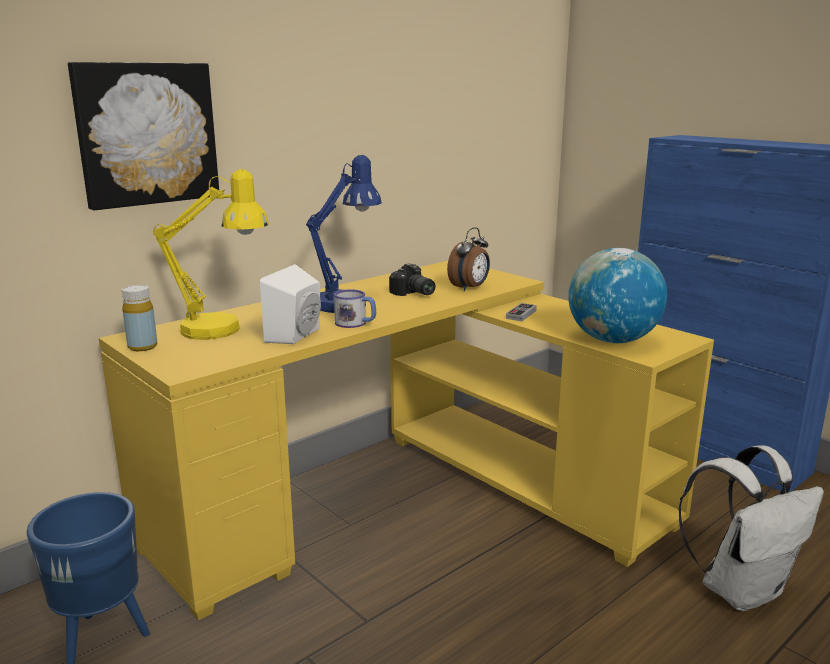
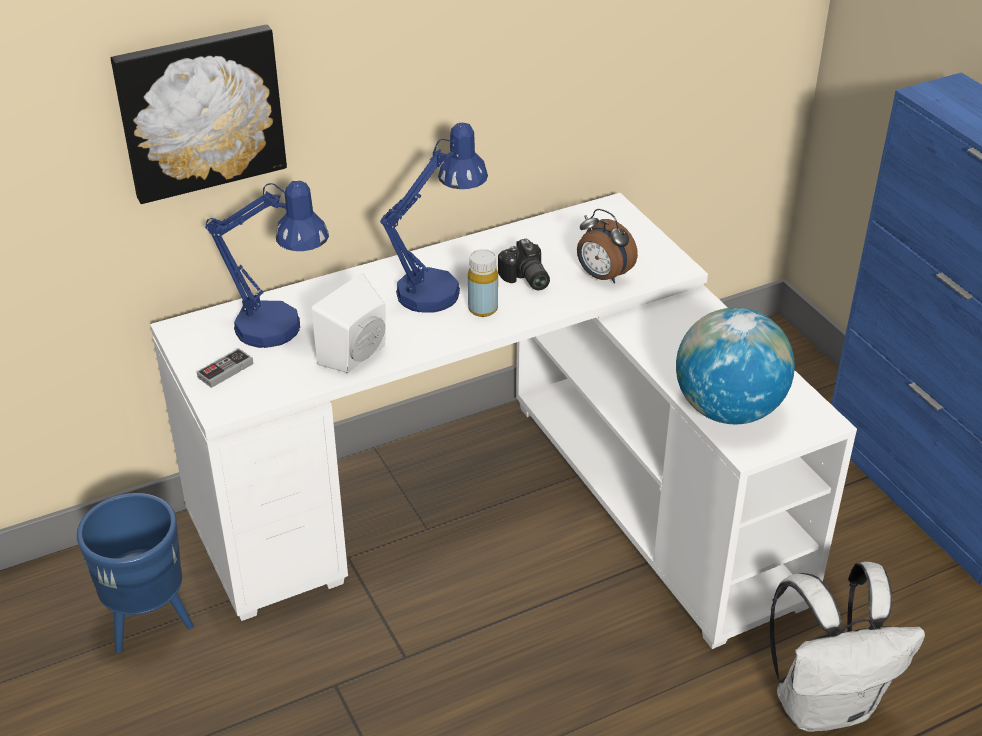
camera: 15 degrees right, 20 degrees up
(142, 347) = (191, 351): yellow bottle -> yellow bottle (483, 309)
(223, 330) = (281, 331): yellow table lamp -> blue table lamp
(355, 323) = (430, 340): mug -> none
(412, 499) = (508, 505): yellow desk -> white desk
(470, 288) = (602, 276): alarm clock -> alarm clock turned 75 degrees clockwise
(521, 314) = (649, 334): game controller -> game controller (225, 370)

